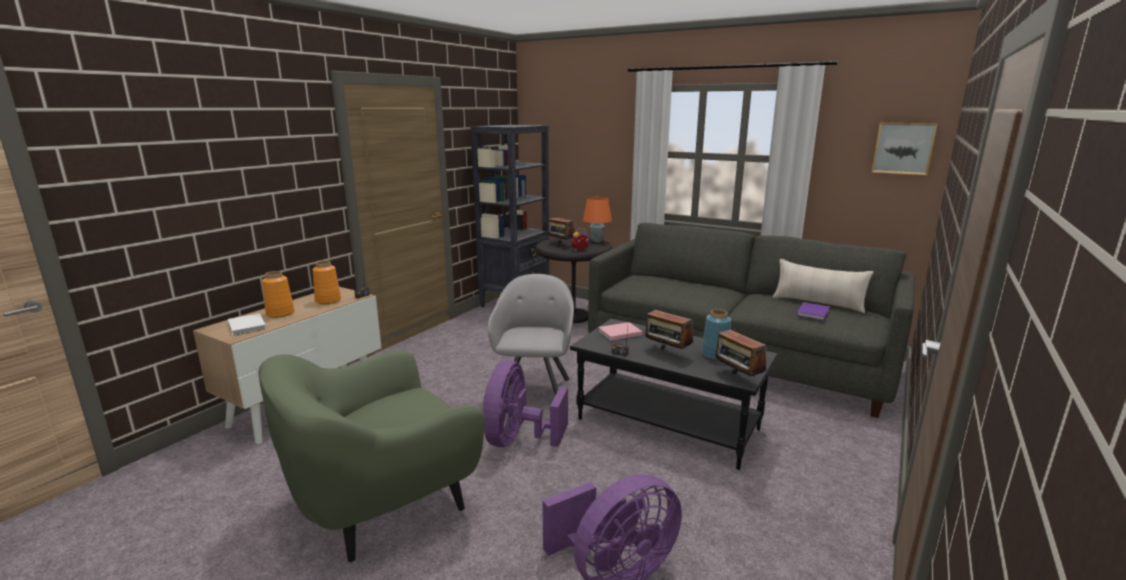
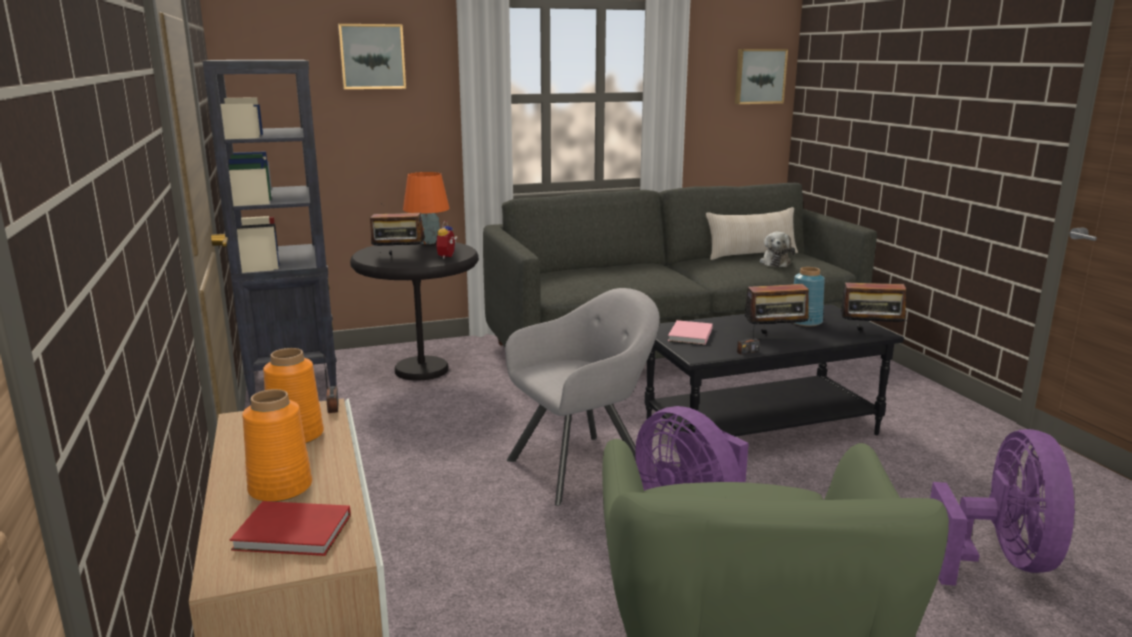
camera: 50 degrees left, 0 degrees up
(246, 326) = (295, 533): white book -> red book
(535, 391) = (583, 466): grey armchair -> grey armchair turned 105 degrees clockwise
(592, 124) = (372, 56): none -> picture
(813, 313) = (775, 262): purple book -> plush toy

